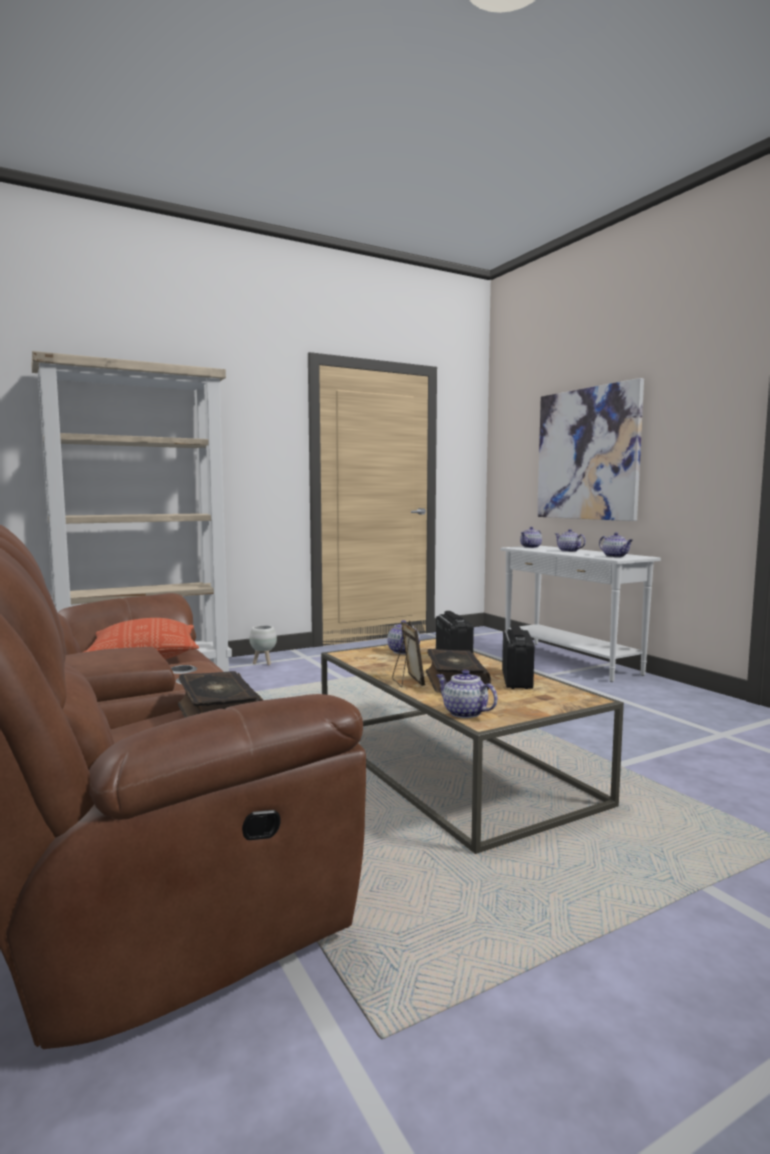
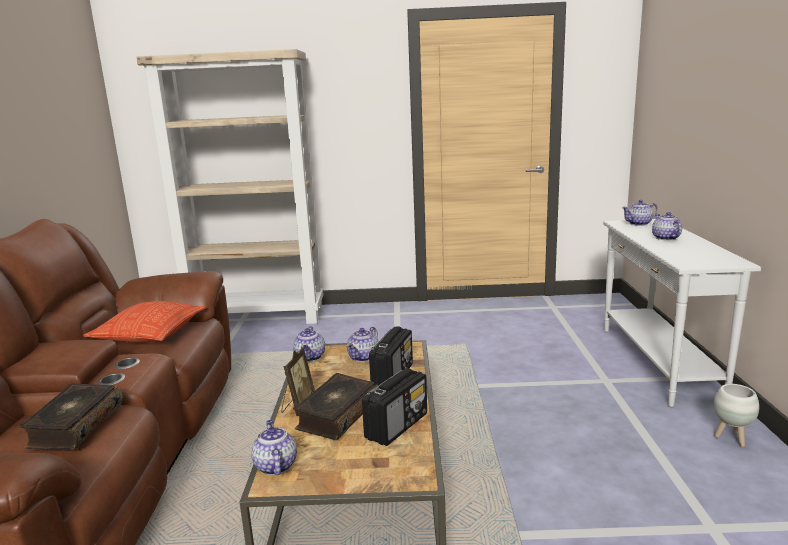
camera: 30 degrees right, 10 degrees up
(263, 663) = (354, 316): white planter -> white planter (731, 439)
(587, 454) = (712, 114): picture -> none
(615, 556) = (697, 259): teapot -> teapot (310, 357)

